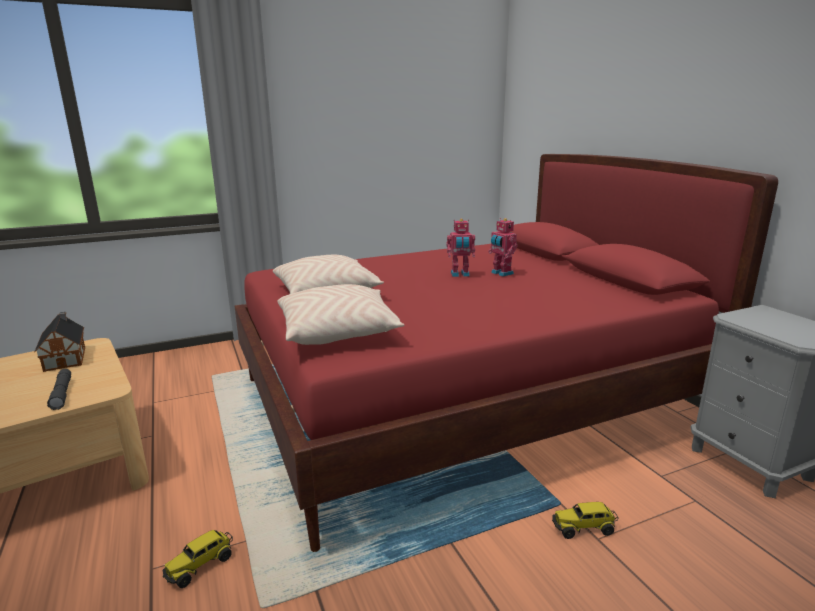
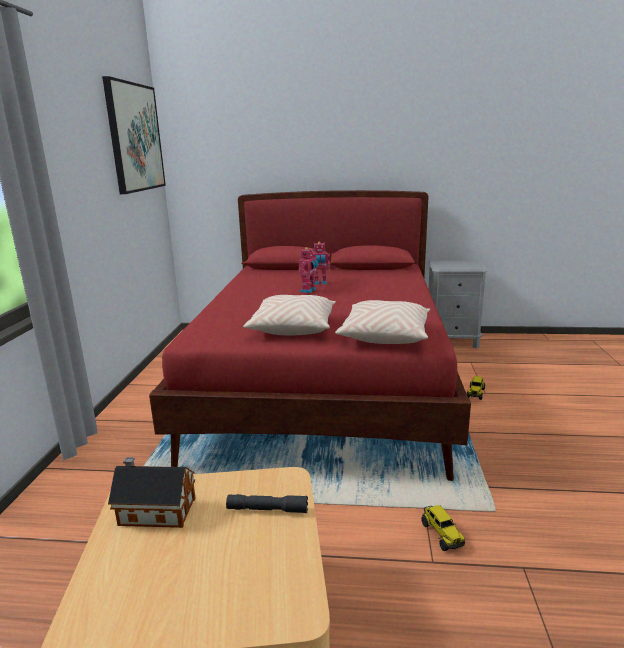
camera: 60 degrees left, 0 degrees up
(447, 83) = (135, 138): none -> picture

